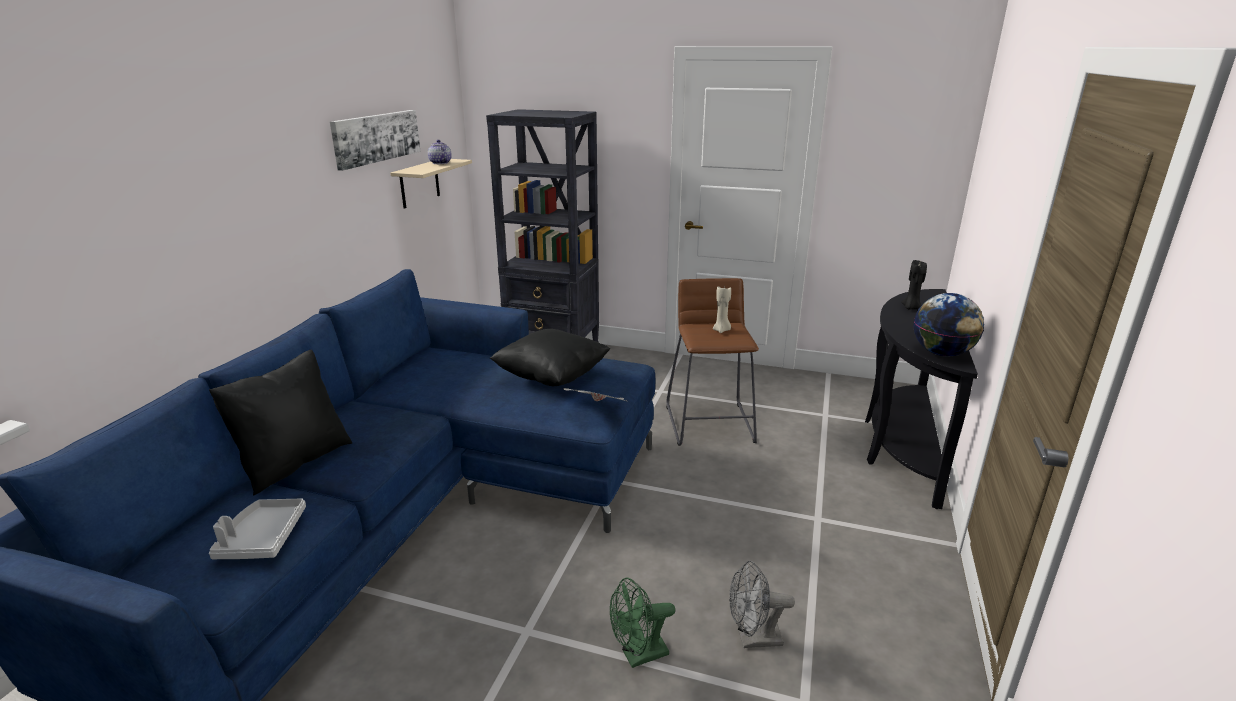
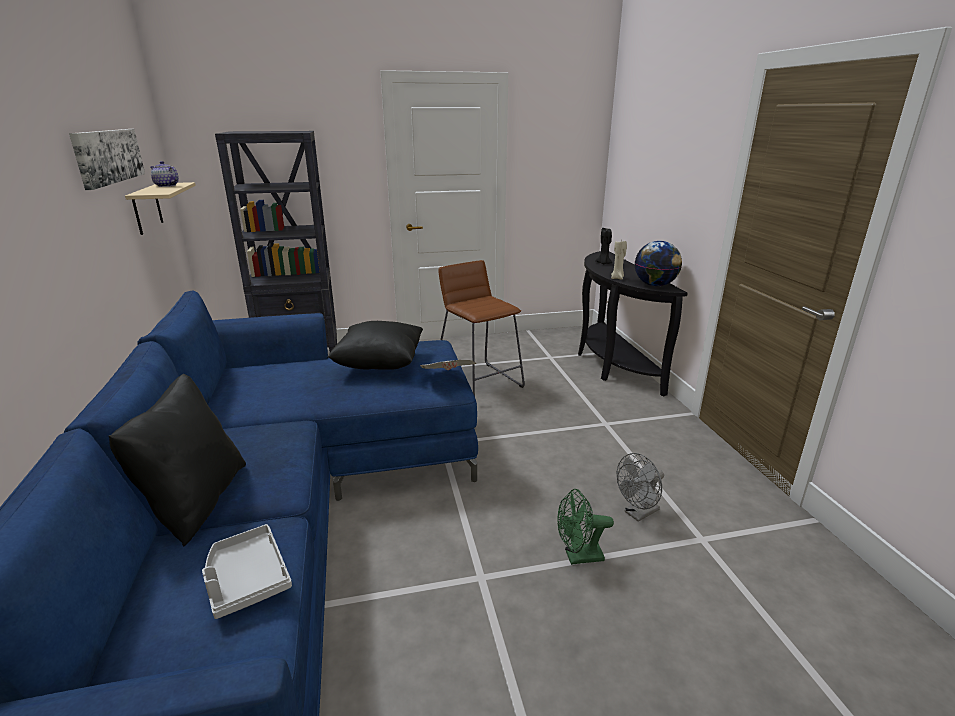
camera: 30 degrees left, 0 degrees up
(639, 656) = (578, 557): green fan -> green fan turned 45 degrees clockwise
(721, 330) = (484, 302): beige candle -> beige candle (617, 278)

